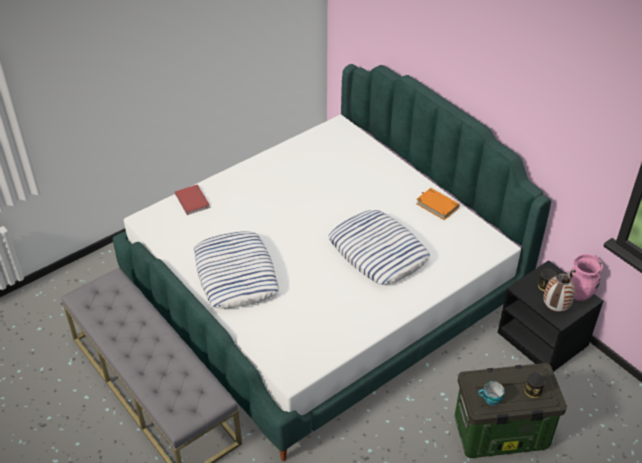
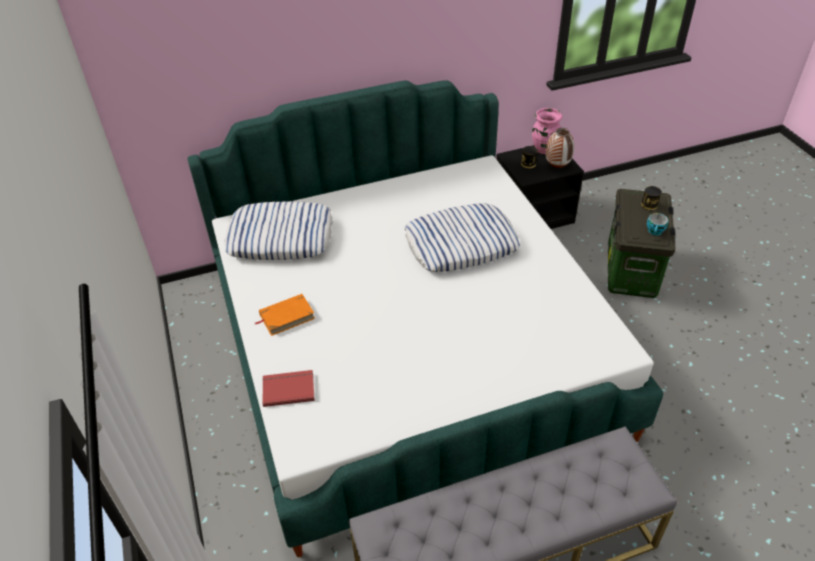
camera: 70 degrees left, 0 degrees up
(235, 274) = (449, 370): pillow -> pillow (280, 238)
(437, 205) = (410, 187): orange book -> orange book (287, 317)

